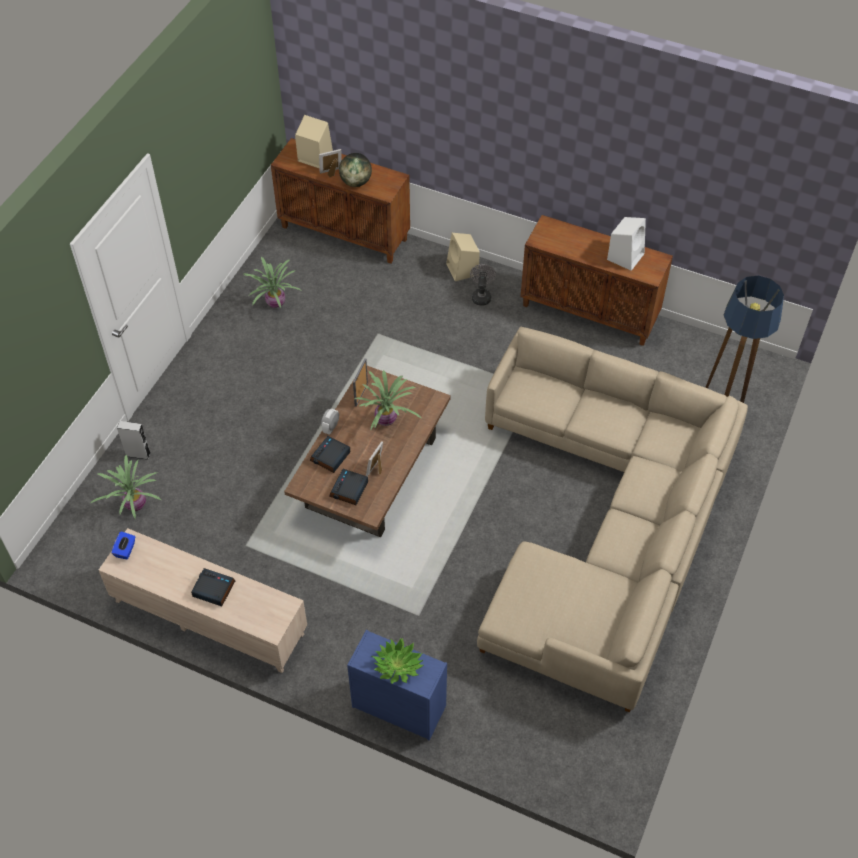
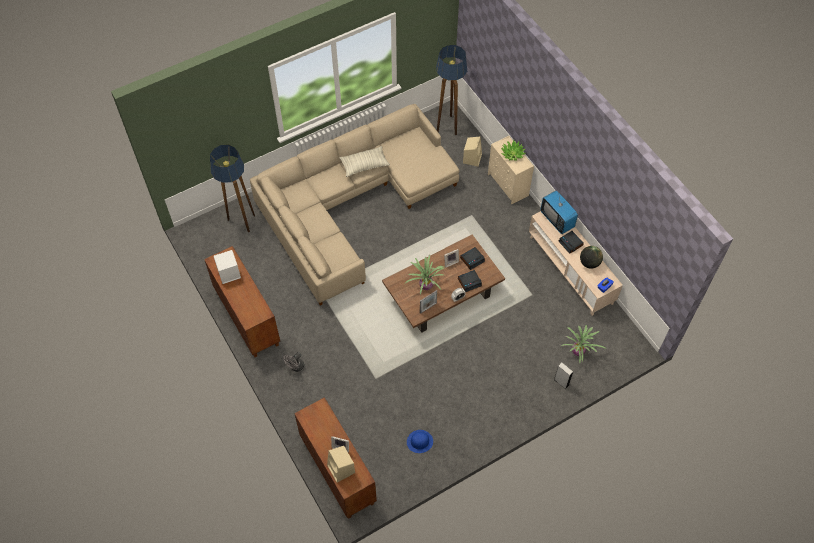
camera: 145 degrees left, 5 degrees up
(257, 616) = (557, 220): none -> television
(275, 302) = (419, 441): potted plant -> blue hat
(356, 182) = (332, 428): globe -> globe (589, 263)
(397, 706) = (508, 185): blue dresser -> beige dresser
(463, 270) = (290, 393): beige speaker -> beige speaker (472, 158)
(583, 762) = (448, 125): none -> floor lamp
(622, 538) = (364, 165): none -> pillow

